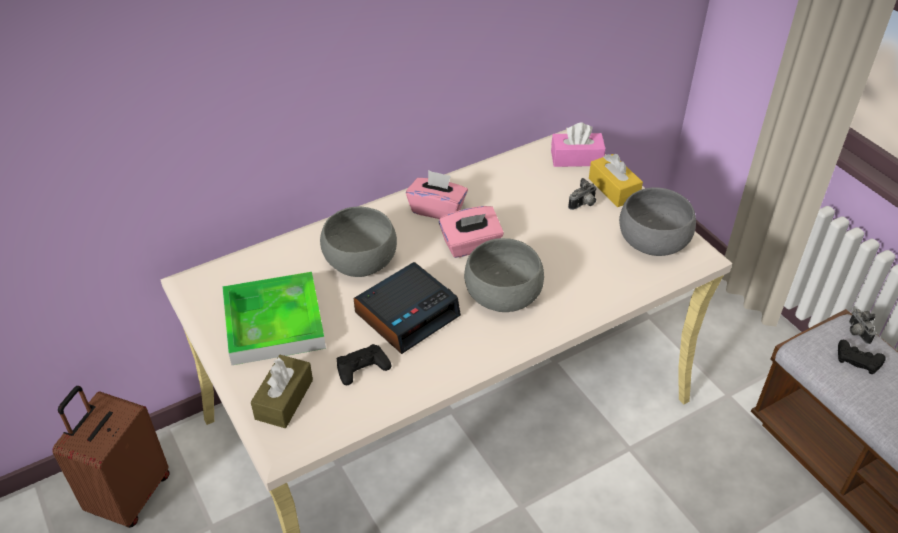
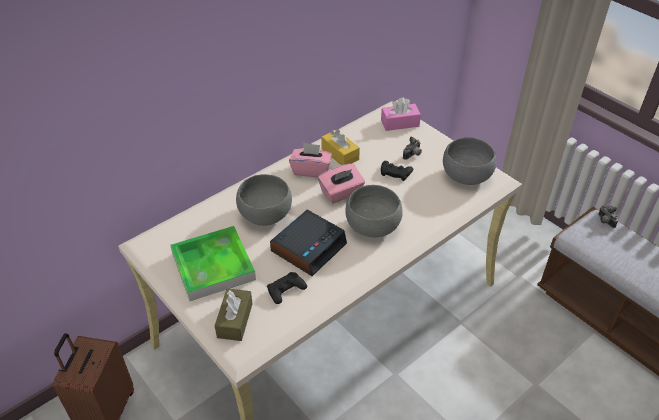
camera: 10 degrees left, 0 degrees up
(613, 189) = (430, 141): yellow tissue box -> yellow tissue box (340, 154)
(858, 359) = (609, 239): black game controller -> black game controller (395, 172)

